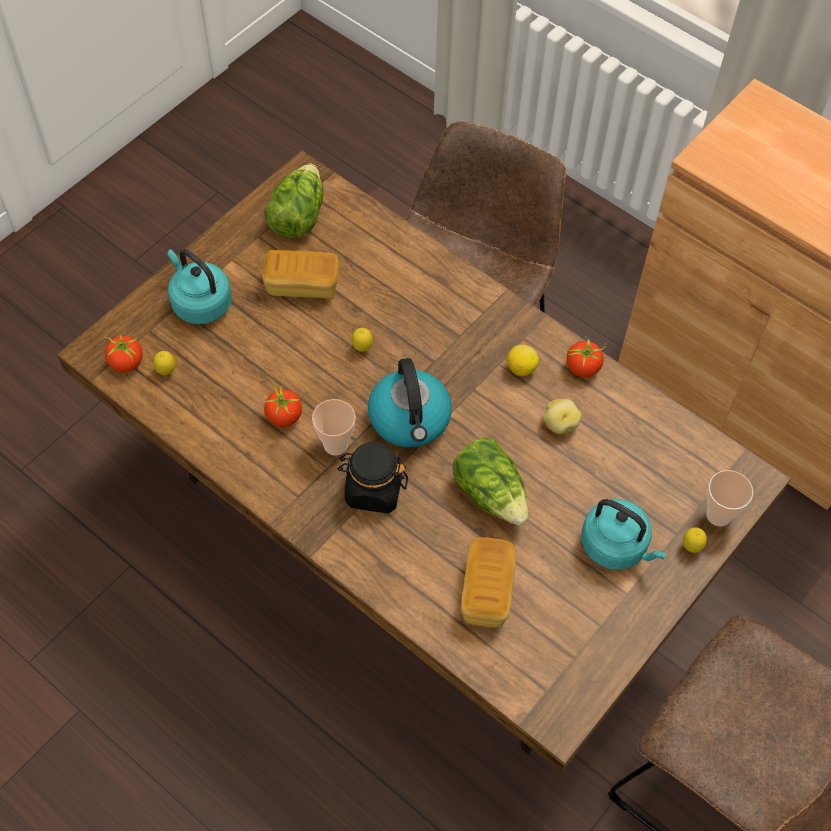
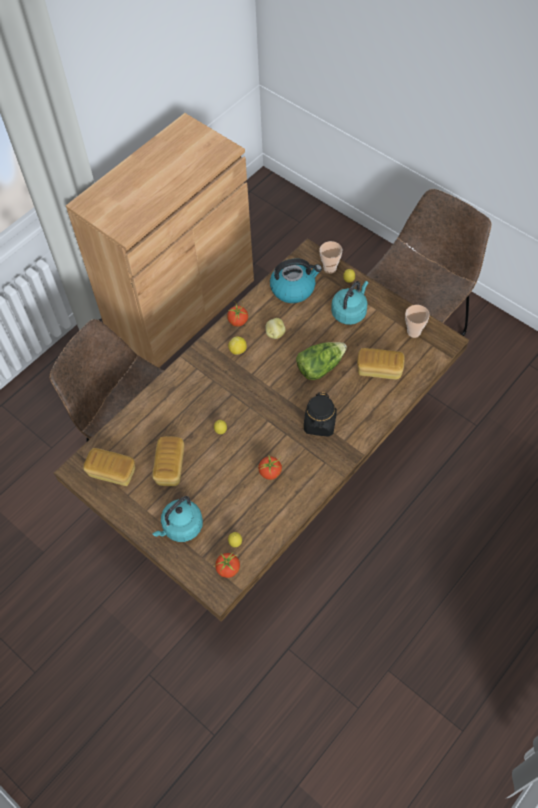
camera: 85 degrees left, 0 degrees up
(297, 215) = (112, 472): lettuce -> bread
(335, 445) = (290, 444): cup -> cup (414, 332)
(410, 419) = (272, 406): kettle -> kettle (293, 288)

